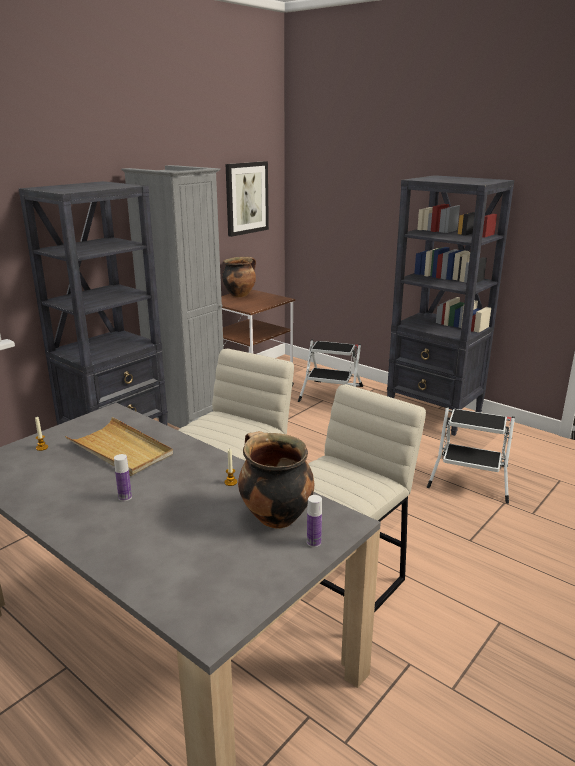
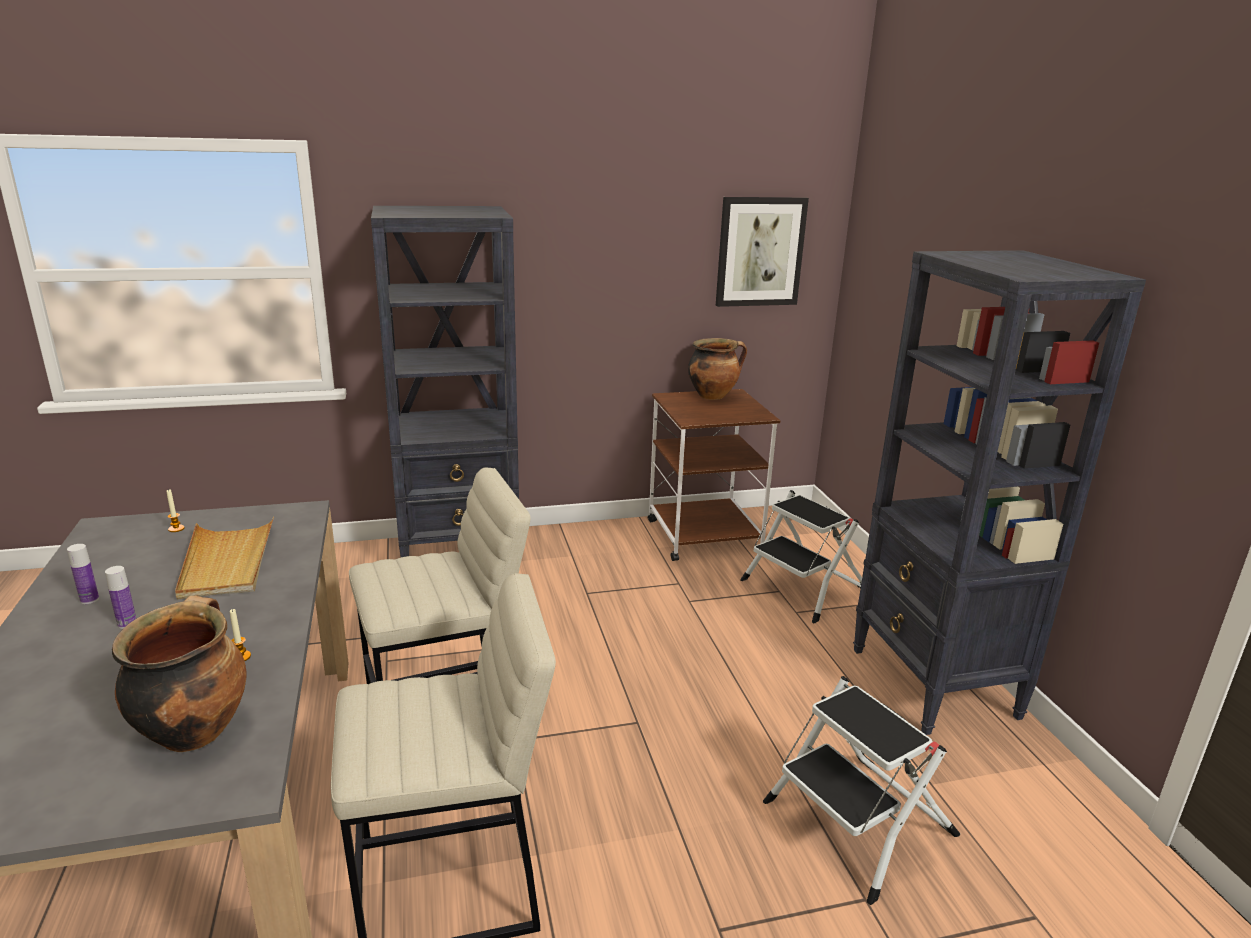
camera: 35 degrees right, 0 degrees up
(188, 414) = (579, 547): grey cabinet -> none
(314, 542) = (161, 793): bottle -> bottle (89, 599)

